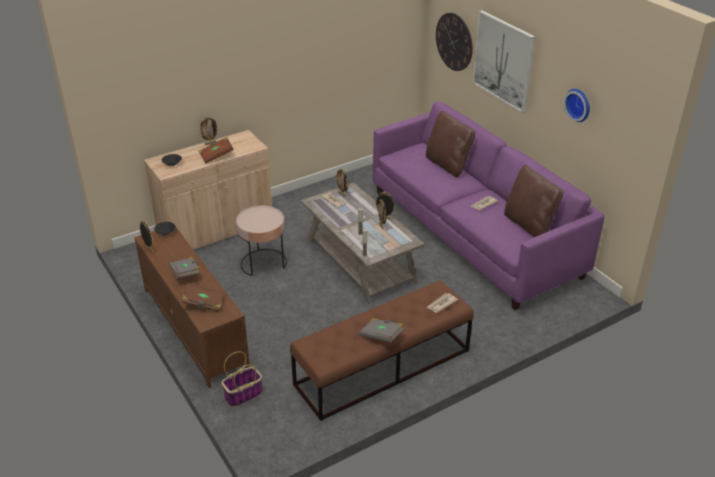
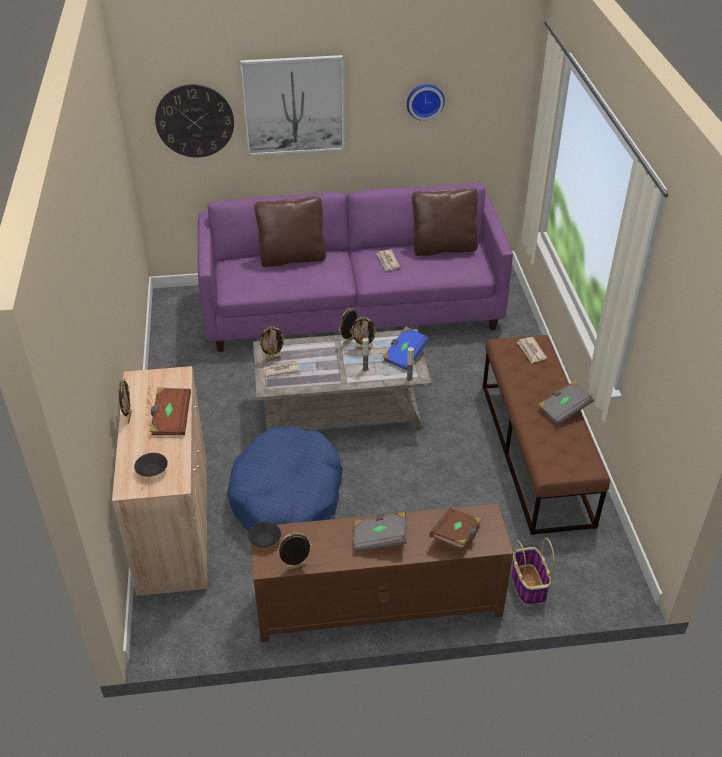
camera: 65 degrees left, 5 degrees up
(264, 263) = (287, 496): pink side table -> blue dog bed
(389, 246) = (405, 355): none -> blue book

